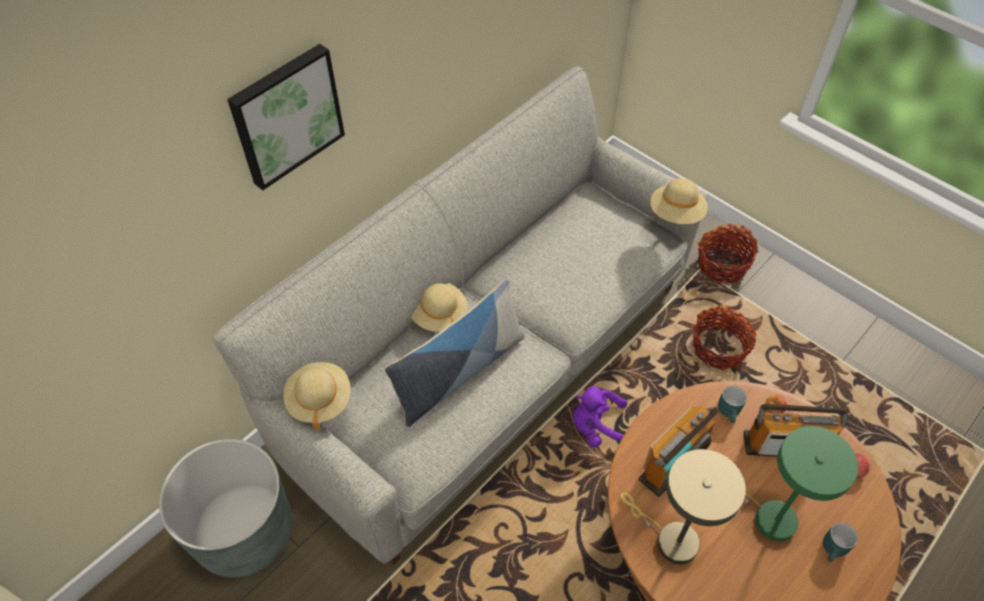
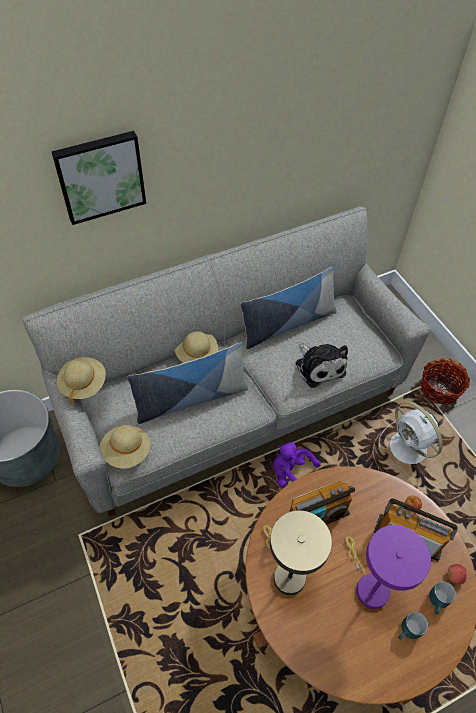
camera: 20 degrees right, 0 degrees up
(533, 241) = (287, 324): none -> pillow
(596, 280) = (319, 366): none -> plush toy
(676, 214) = (397, 336): beige hat -> beige hat (126, 452)
(719, 348) = (409, 449): basket -> white fan
(730, 412) = (376, 496): turquoise mug -> turquoise mug (438, 602)
(768, 516) = (368, 585): green table lamp -> purple table lamp

